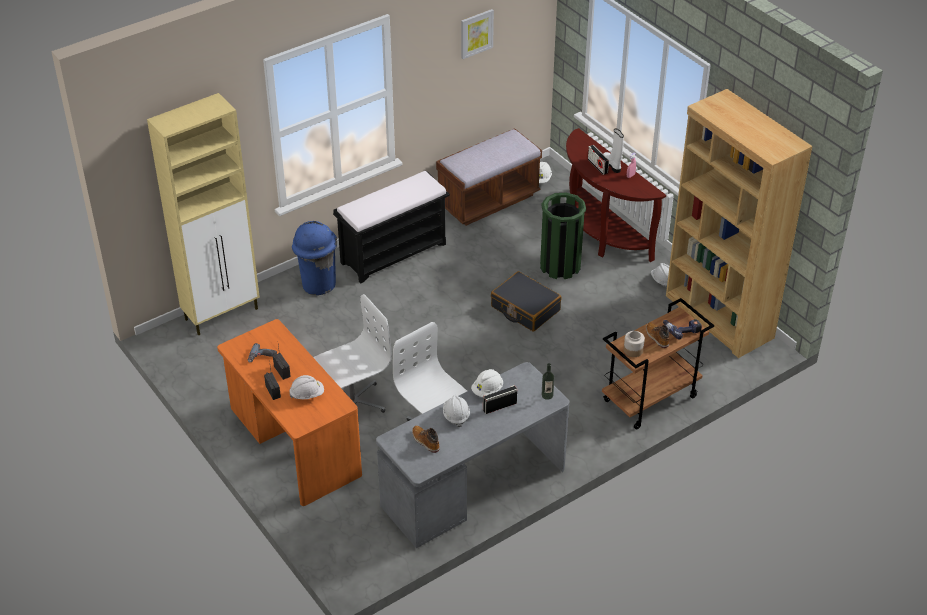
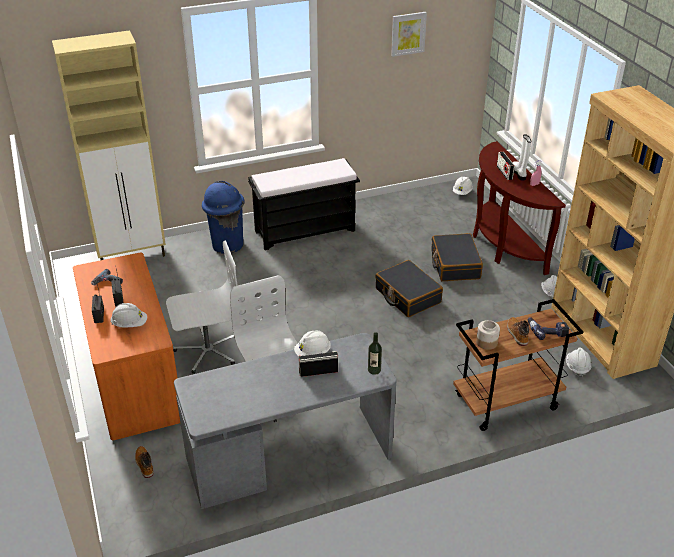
camera: 15 degrees right, 5 degrees down
(425, 441) = (223, 393): boot -> boot (144, 464)
(456, 415) = (268, 372): white hard hat -> white hard hat (577, 367)
(488, 200) = (407, 202): brown bench -> none
(560, 266) = (455, 264): green trash can -> black suitcase

